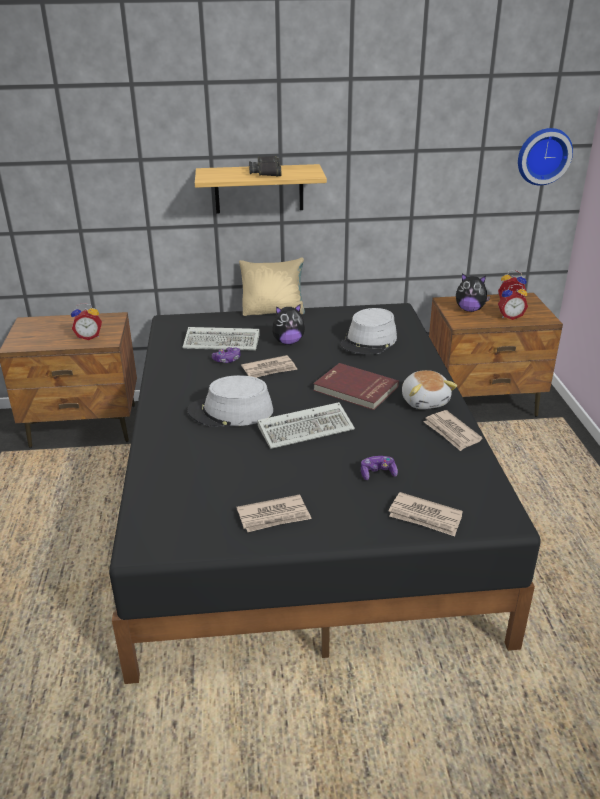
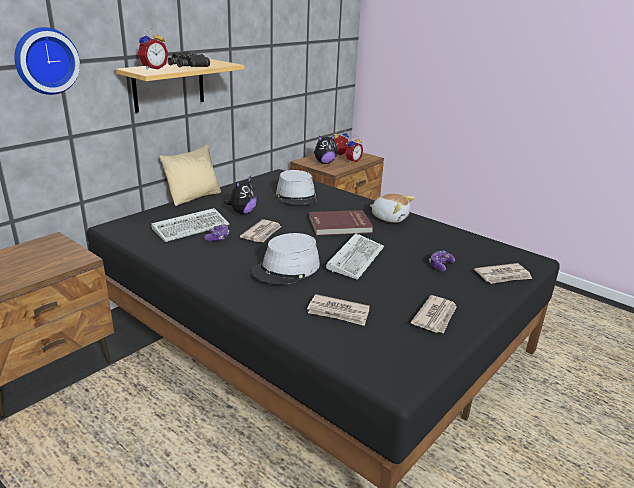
camera: 45 degrees left, 5 degrees down
(89, 336) = (54, 261): alarm clock -> alarm clock (153, 68)
(451, 432) = (433, 228): newspaper -> newspaper (338, 312)
(543, 156) = (338, 46): wall clock -> wall clock (45, 61)

